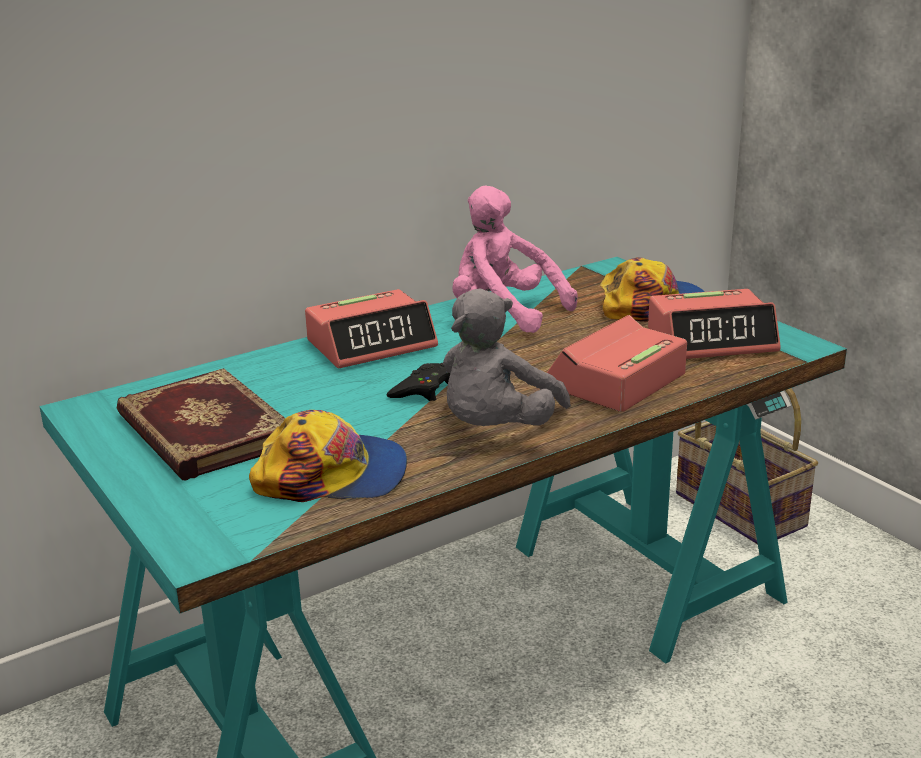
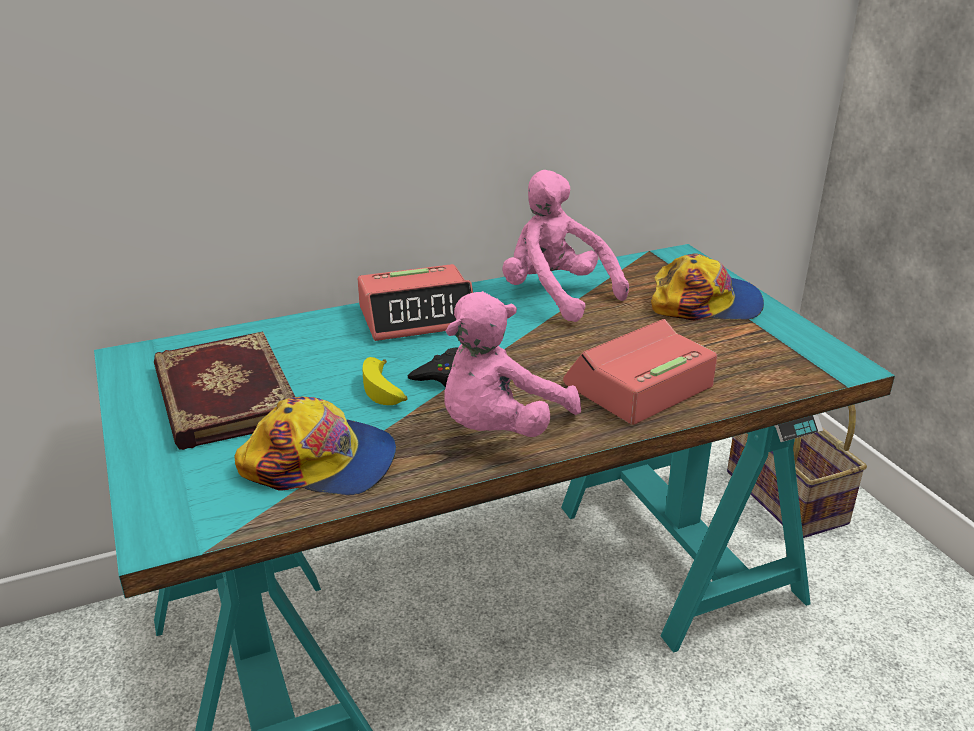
camera: 10 degrees right, 5 degrees up
(369, 410) = (386, 391): none -> banana
(496, 429) = (500, 429): grey plush toy -> pink plush toy
(712, 340) = (753, 350): alarm clock -> none

